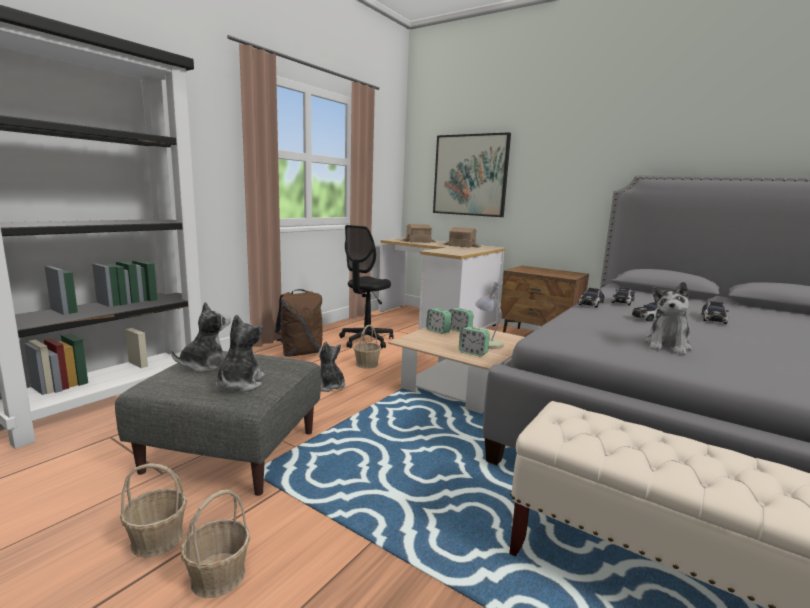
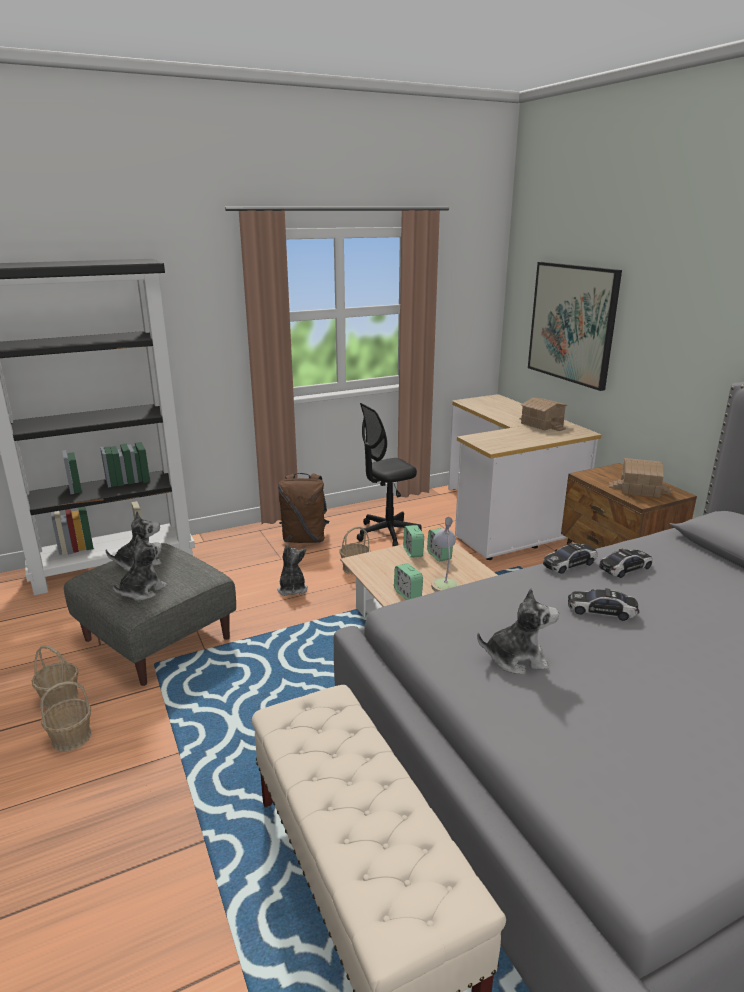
camera: 30 degrees right, 10 degrees up
(418, 241) = (497, 408): toy house -> toy house (639, 489)
(667, 346) = (516, 659): plush toy -> plush toy turned 150 degrees counterclockwise
(713, 318) = (694, 628): toy car -> none

